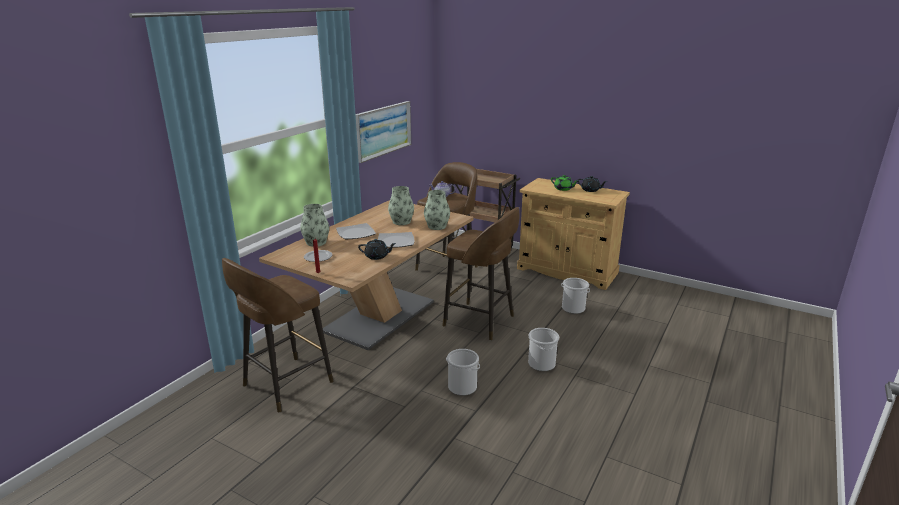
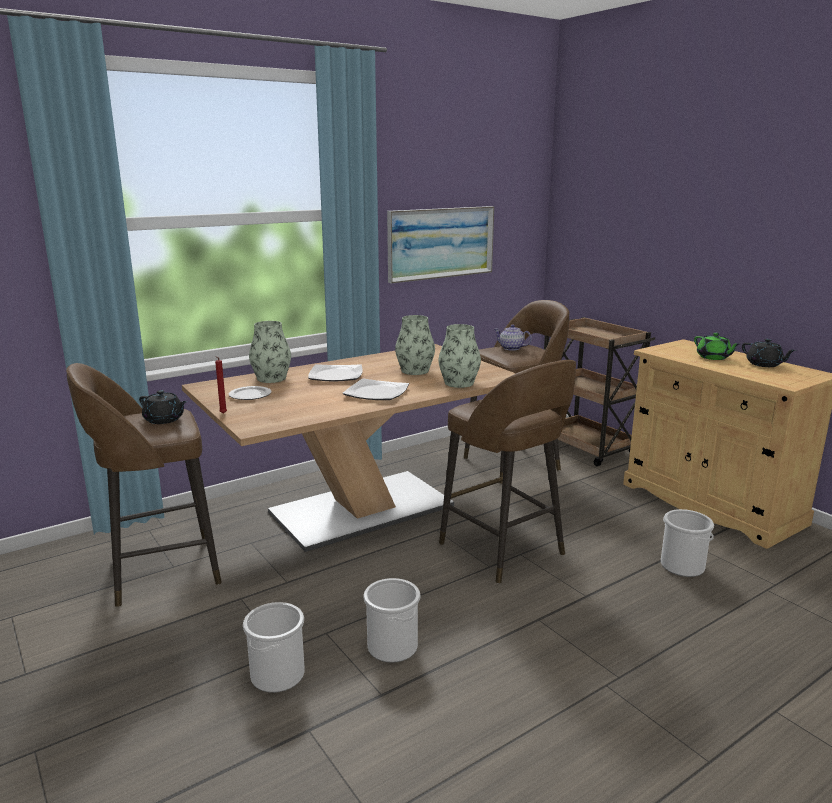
camera: 25 degrees right, 5 degrees down
(377, 256) = (326, 406): black teapot -> black teapot (164, 420)
(542, 364) = (557, 646): bucket -> bucket (277, 675)

